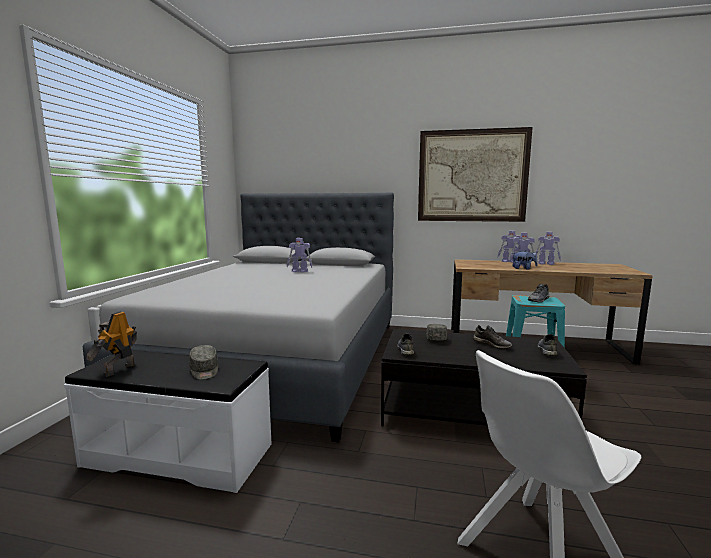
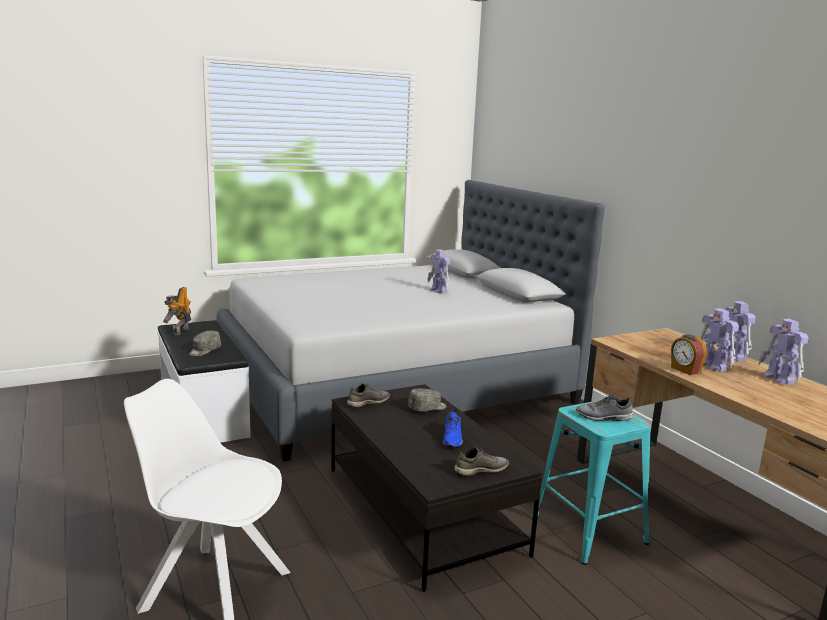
camera: 50 degrees right, 5 degrees up
(118, 369) = (179, 331): toy robot -> toy robot turned 60 degrees counterclockwise
(472, 176) = (713, 192): picture -> none
(492, 344) = (453, 438): grey shoe -> blue shoe
(523, 268) = (685, 370): plush toy -> alarm clock

